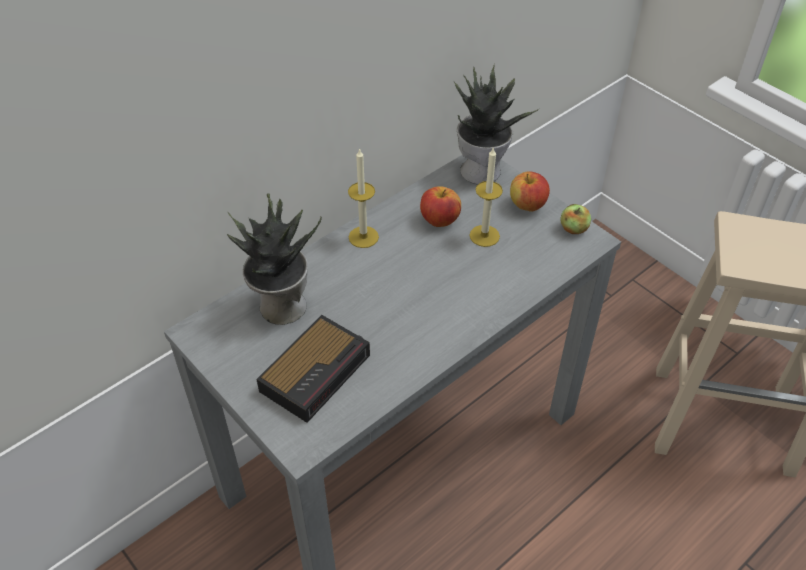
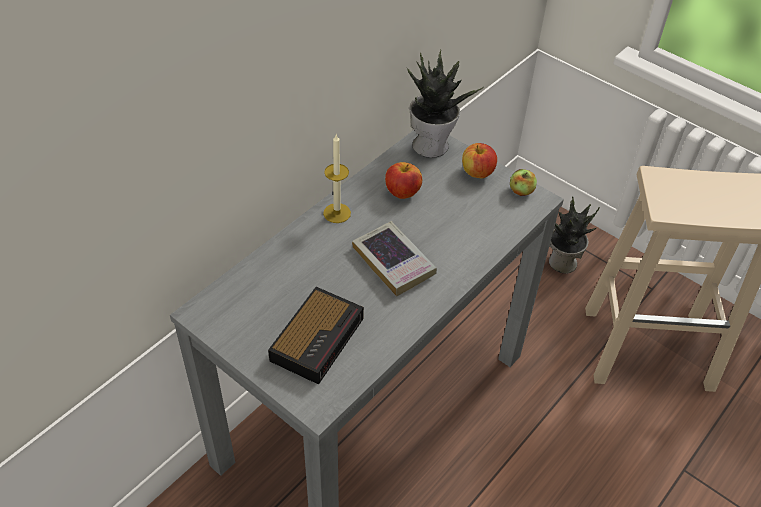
camera: 10 degrees left, 0 degrees up
(280, 306) = (274, 282): potted plant -> potted plant (561, 262)
(415, 296) = (393, 262): none -> book
(484, 236) = (444, 203): candle -> none

